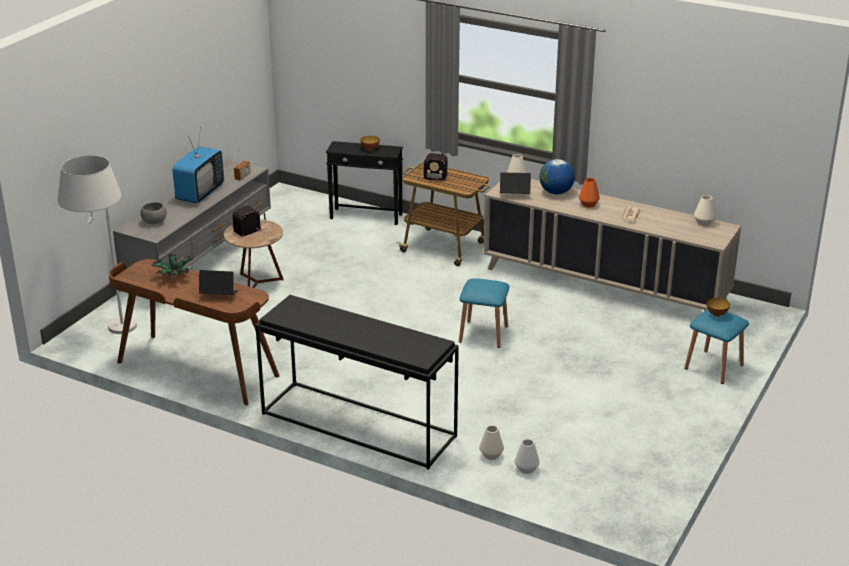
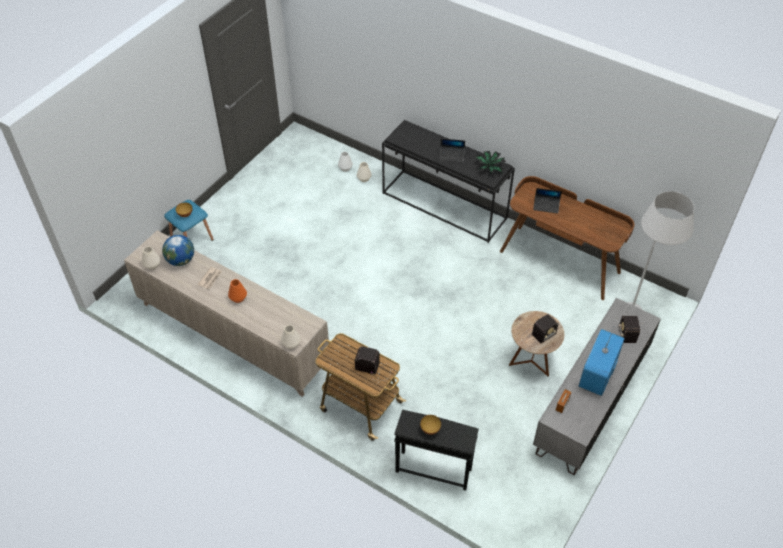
camera: 175 degrees left, 20 degrees up
(154, 222) = (627, 328): grey bowl -> radio
(174, 276) = (585, 229): potted plant -> potted plant (489, 168)
(483, 334) = (347, 284): blue stool -> none
(514, 195) = (300, 317): laptop -> laptop (451, 156)
(556, 192) = (260, 319): globe -> globe (181, 260)

